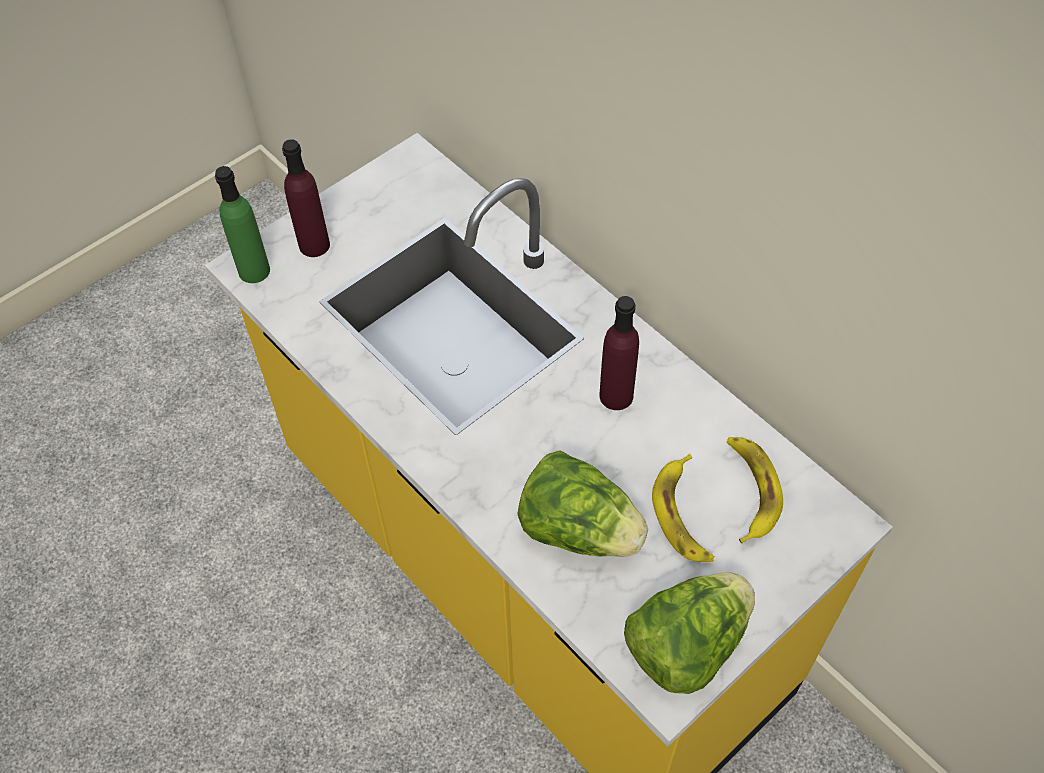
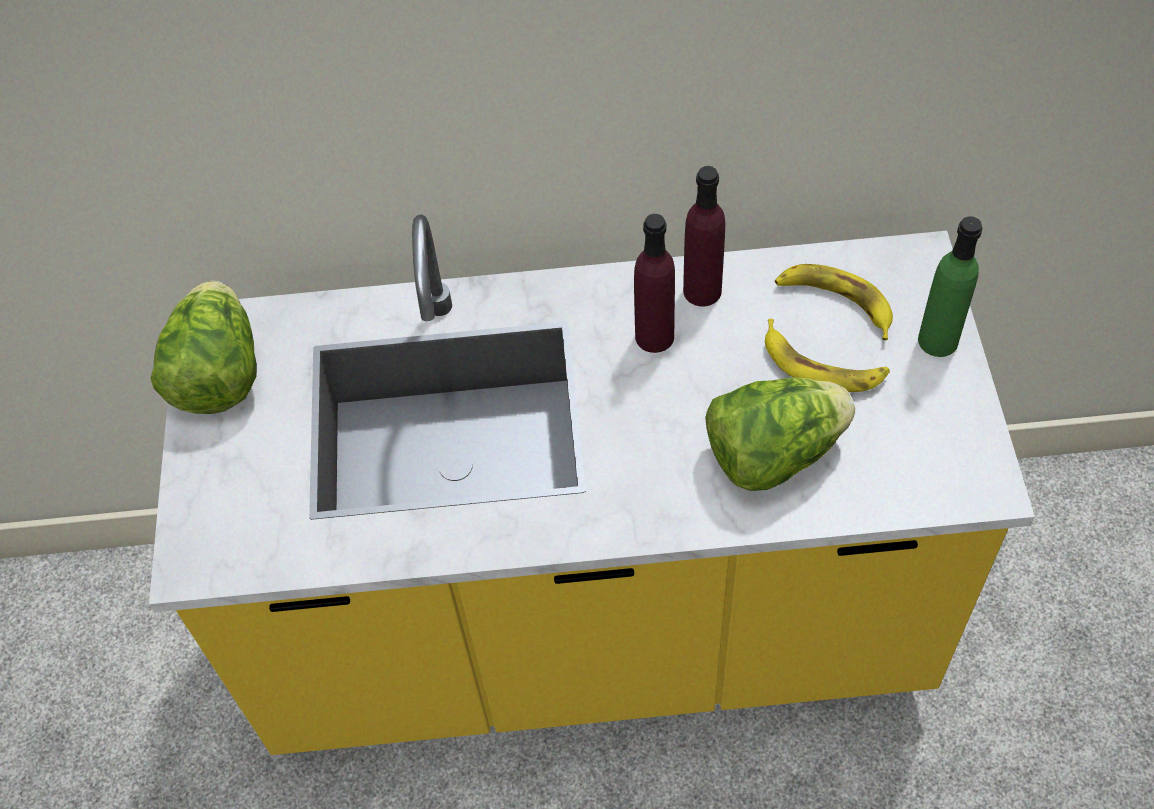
camera: 50 degrees left, 0 degrees up
(254, 270) = (207, 558): green bottle -> green bottle (937, 340)
(314, 245) = (230, 481): purple bottle -> purple bottle (702, 291)
(686, 645) = (952, 445): lettuce -> lettuce (218, 374)

